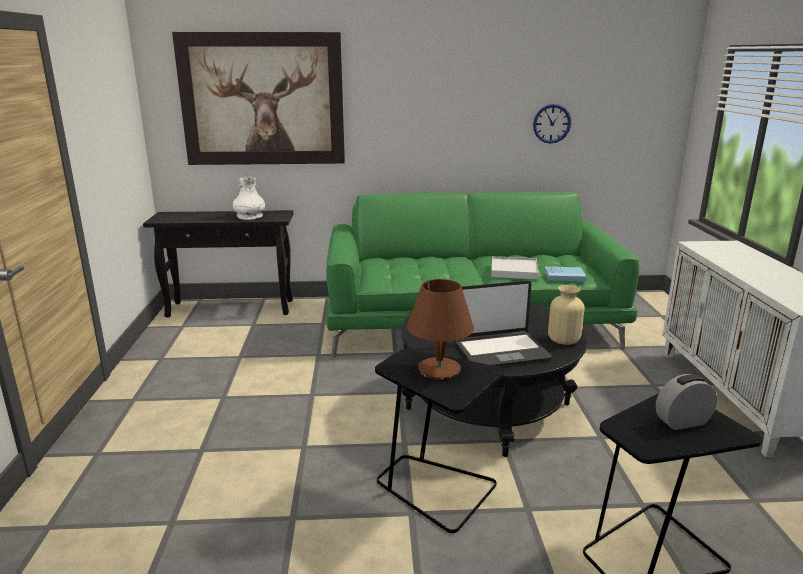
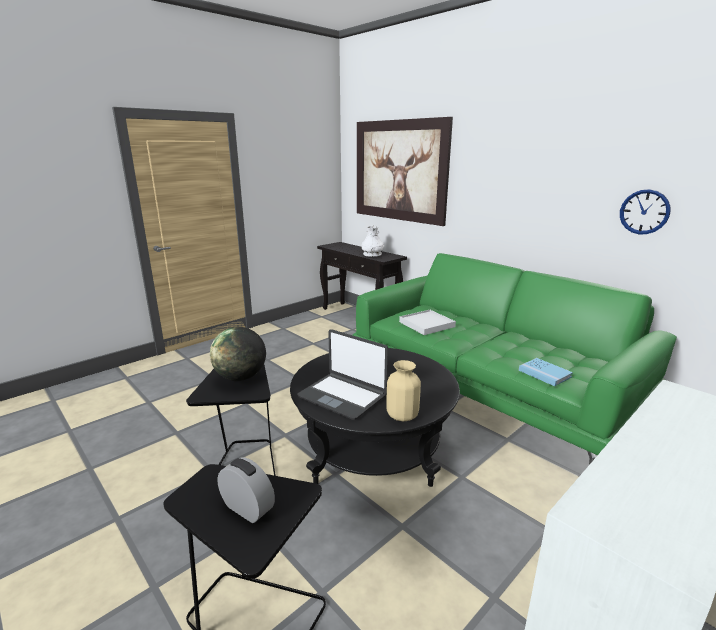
camera: 50 degrees right, 0 degrees up
(439, 369) = (241, 377): brown table lamp -> globe
(514, 270) = (506, 351): white tray -> white tray (426, 324)

